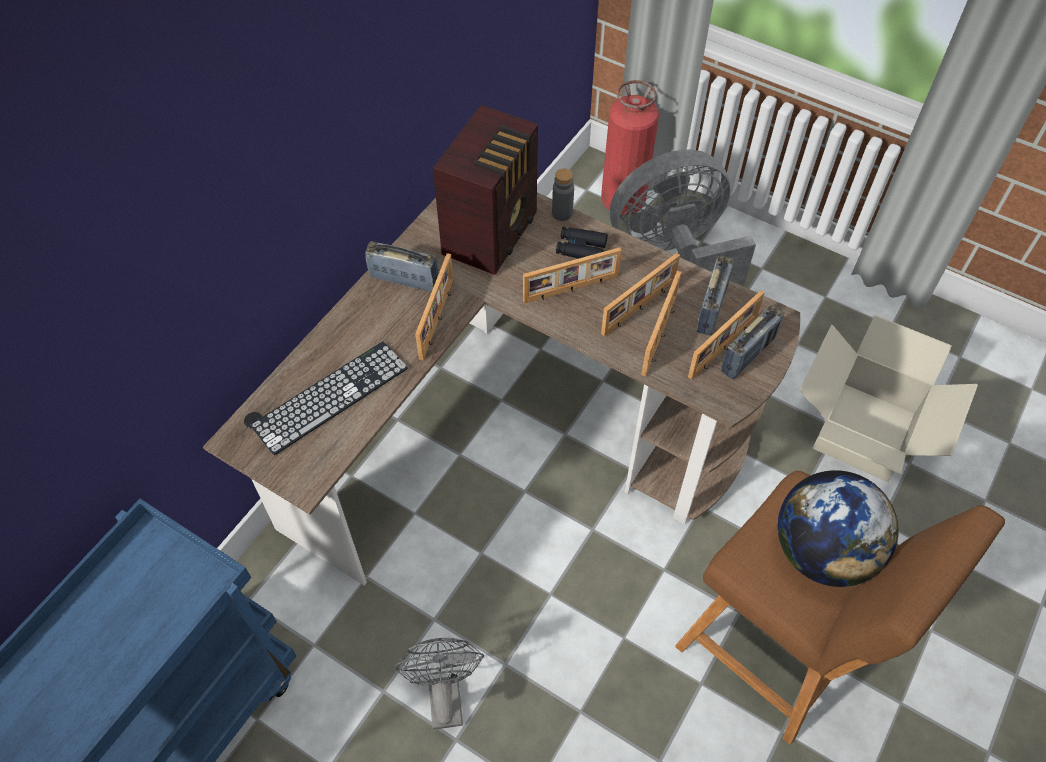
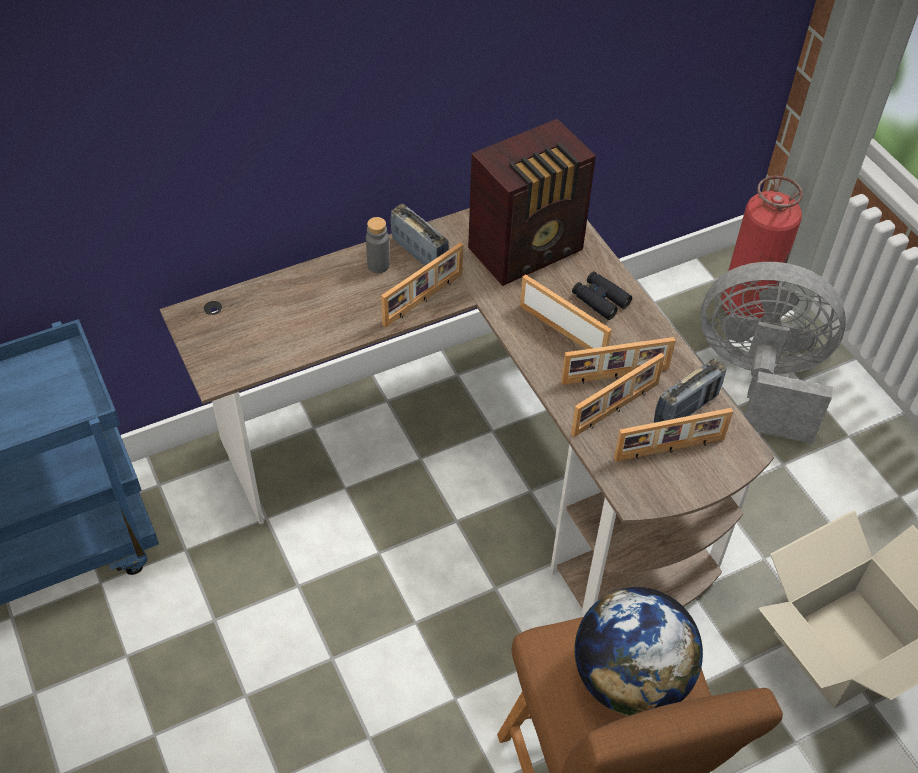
camera: 30 degrees right, 5 degrees down
(330, 396) = (286, 319): keyboard -> none
(444, 694) = (262, 652): grey fan -> none
(562, 213) = (607, 261): grey bottle -> grey bottle (378, 265)
(571, 289) = (563, 330): picture frame -> picture frame turned 150 degrees counterclockwise
(748, 355) = (689, 467): radio -> none

